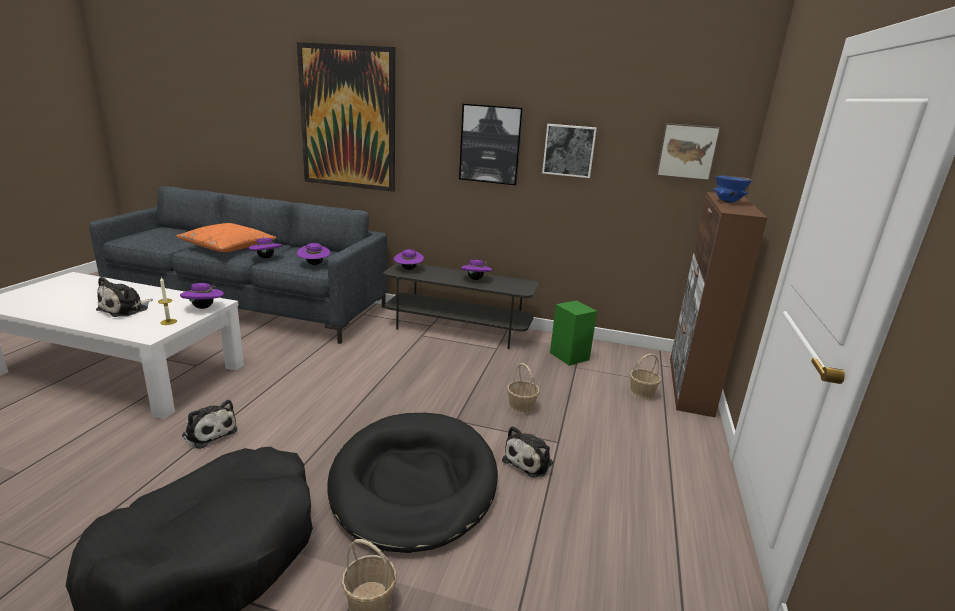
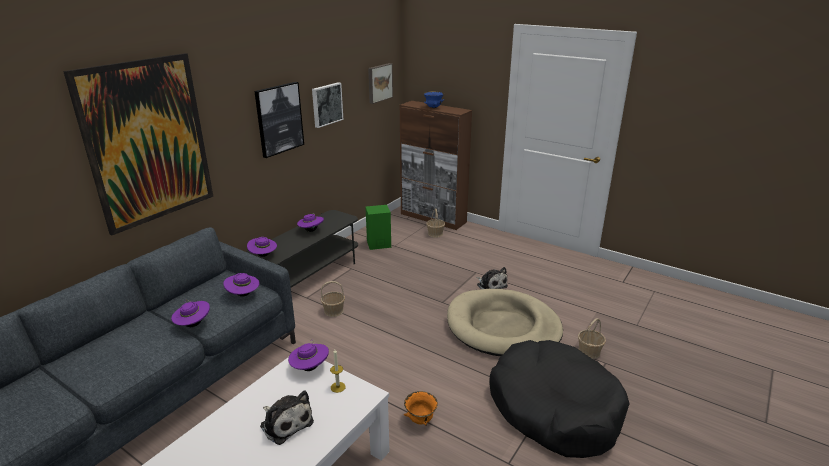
camera: 70 degrees left, 5 degrees up
(209, 432) = (420, 420): plush toy -> orange bowl
(228, 247) = (122, 353): orange pillow -> none
(414, 483) = (503, 327): black dog bed -> beige dog bed
(521, 407) = (435, 275): basket -> basket (334, 311)

